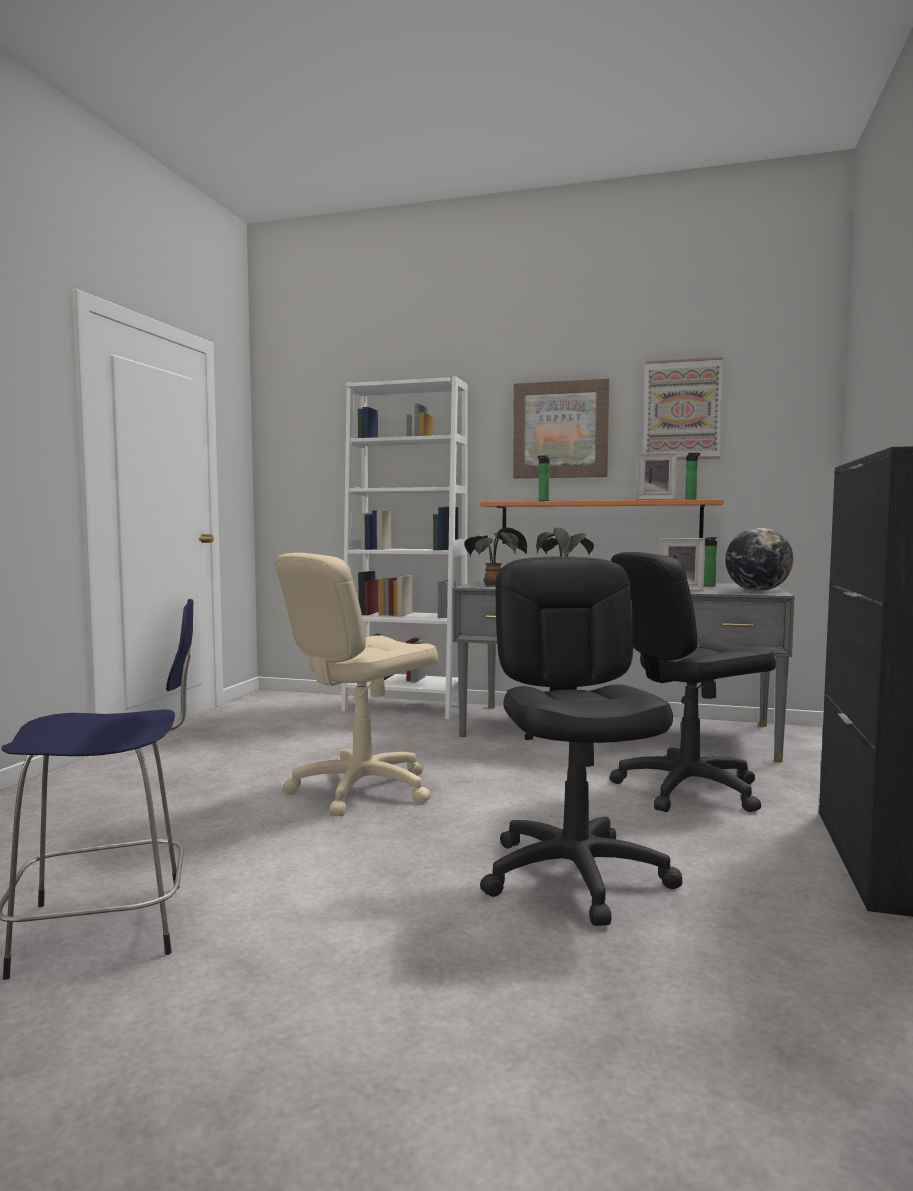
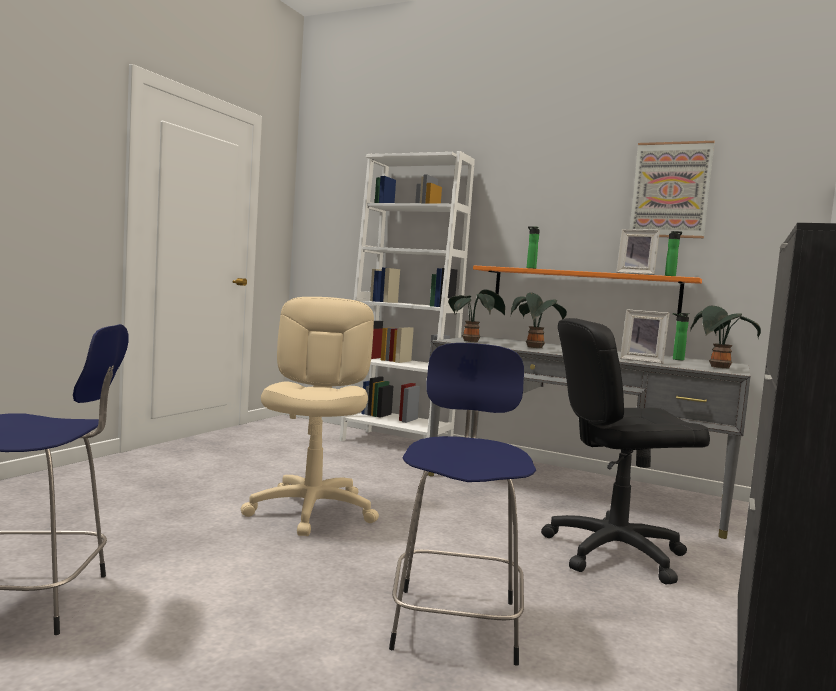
camera: 10 degrees right, 0 degrees up
(361, 789) = (312, 511): beige office chair -> beige office chair turned 120 degrees clockwise
(560, 430) = (554, 204): picture -> none
(576, 875) = (456, 621): black office chair -> blue stool
(757, 591) = (719, 368): globe -> potted plant

